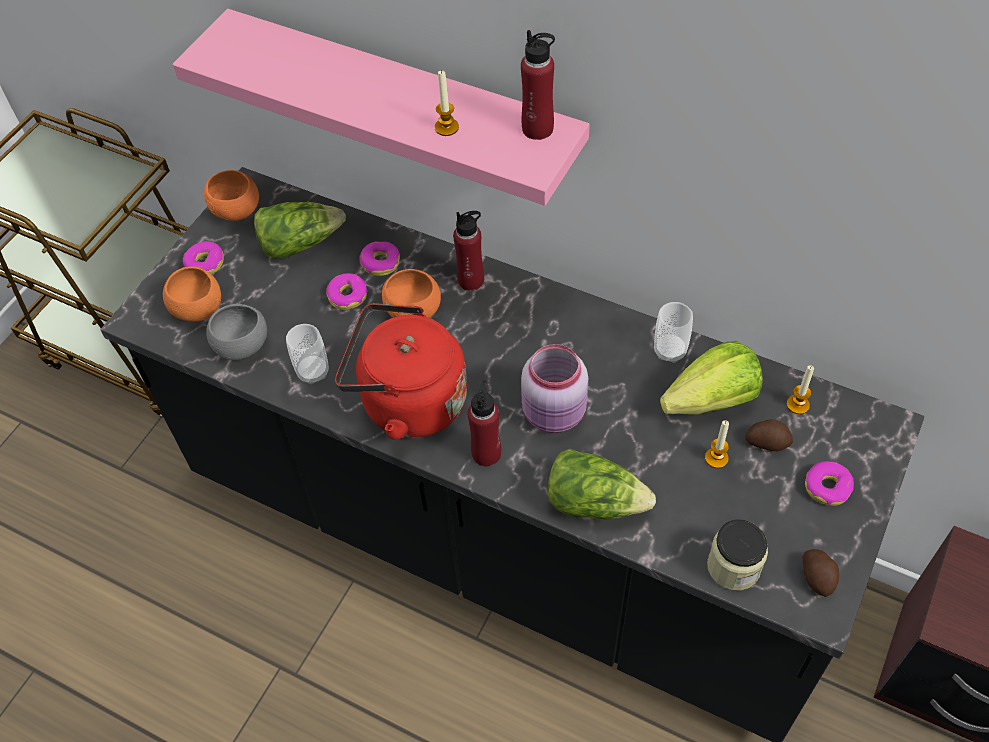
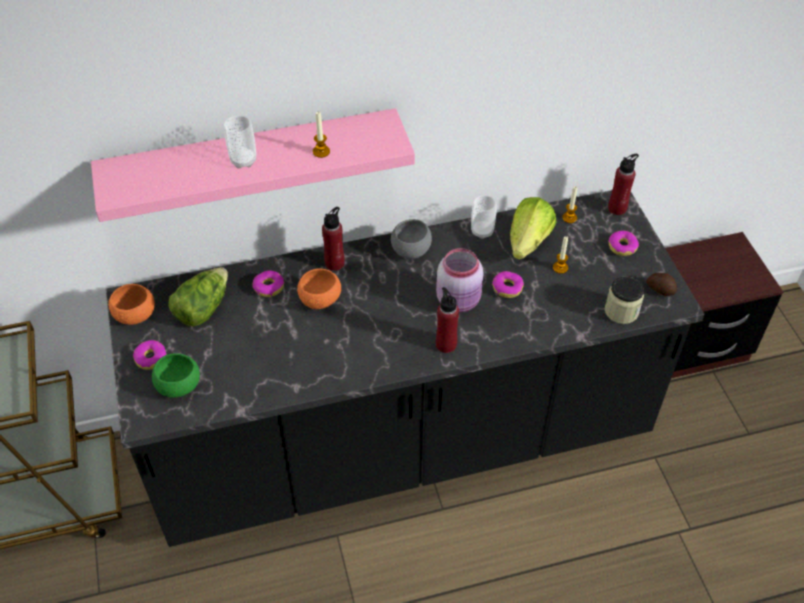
camera: 45 degrees left, 5 degrees down
(198, 309) = (179, 387): orange bowl -> green bowl
(242, 346) = (235, 387): grey bowl -> grey bowl (411, 251)
(313, 372) = (297, 371): cup -> cup (243, 161)
(348, 296) = (269, 317): donut -> donut (507, 288)
(407, 402) = (373, 349): red kettle -> none
(537, 129) = (372, 125): red bottle -> red bottle (617, 208)
(594, 501) = (526, 328): lettuce -> none
(767, 441) = (574, 244): potato -> none

